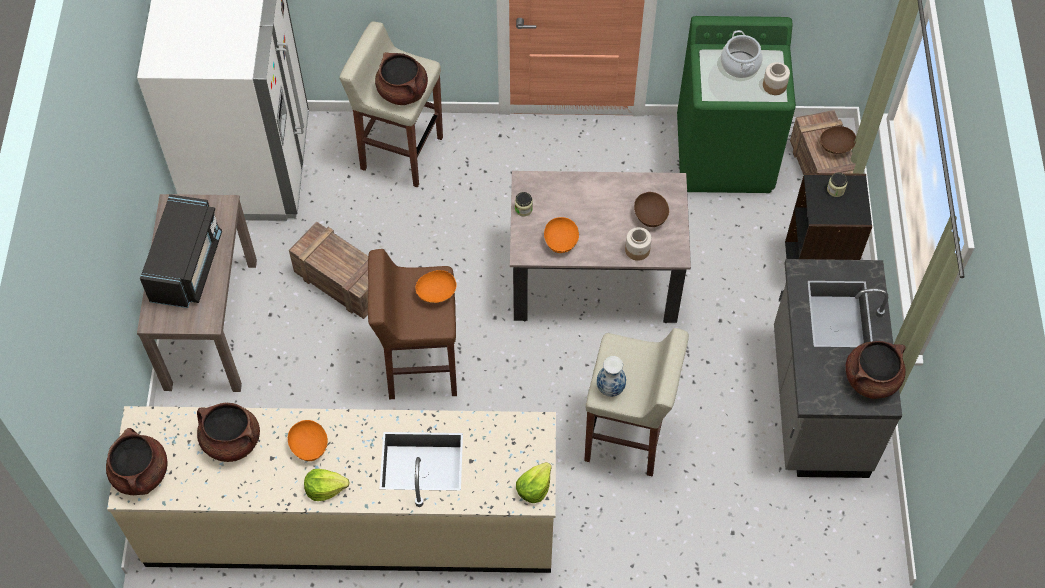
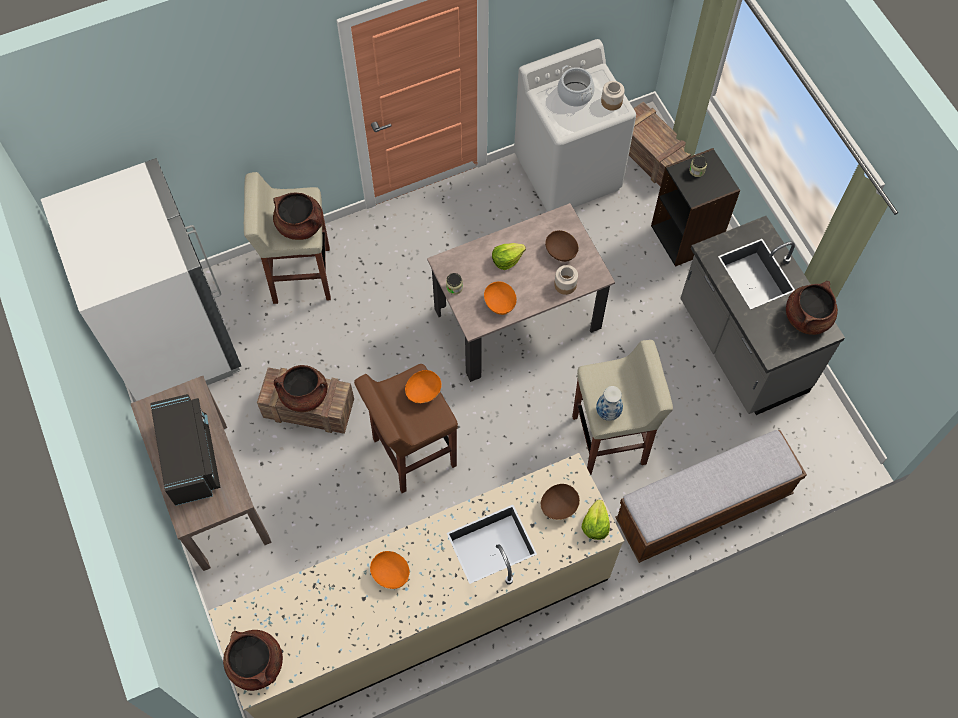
camera: 25 degrees left, 5 degrees up
(231, 441) = (320, 599): brown cooking pot -> brown cooking pot (304, 396)
(325, 488) = (424, 604): lettuce -> lettuce (507, 259)
(689, 545) = (703, 507): none -> bench
(725, 155) = (568, 172): green washing machine -> white washing machine
(836, 147) = (660, 132): brown bowl -> brown bowl (559, 506)

